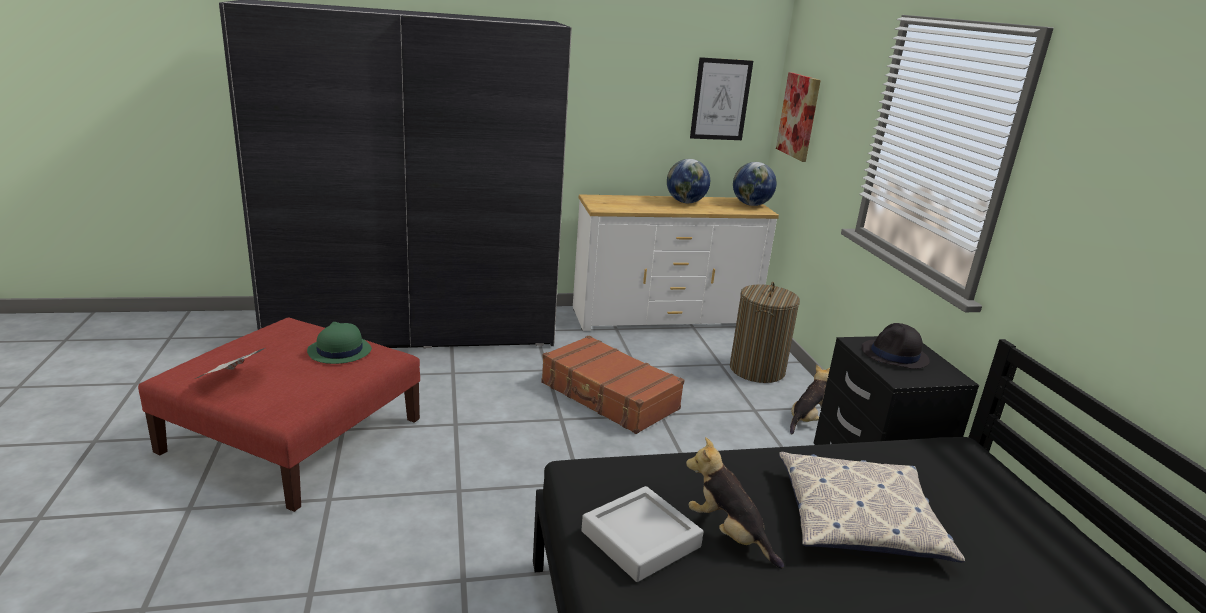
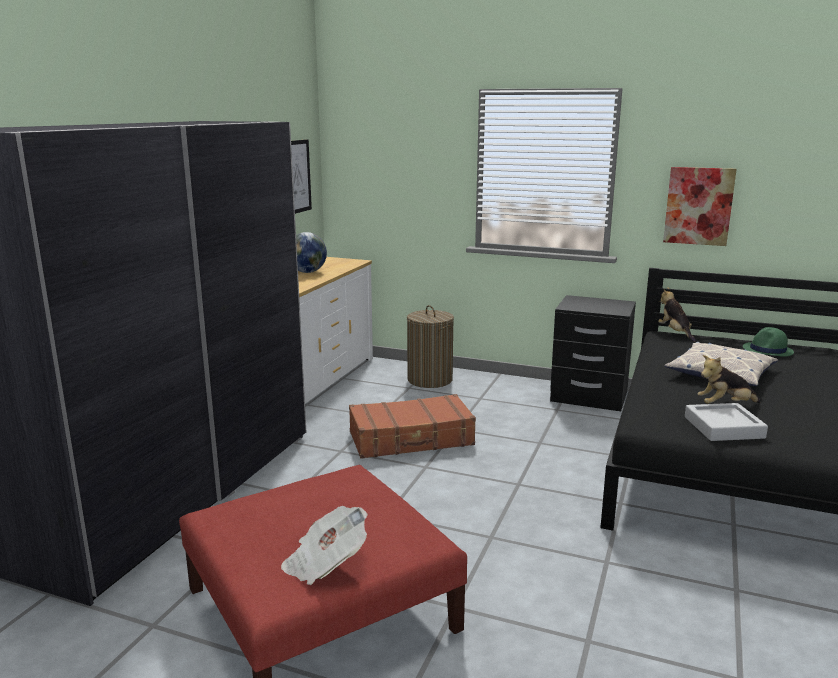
camera: 55 degrees left, 5 degrees down
(339, 351) = (321, 494): green hat -> green hat (768, 350)
(751, 205) = (340, 260): globe -> none
(798, 116) = (363, 178): picture -> picture (698, 206)
(807, 420) = (506, 388): plush toy -> plush toy (675, 333)
(894, 355) = (590, 305): black hat -> none

